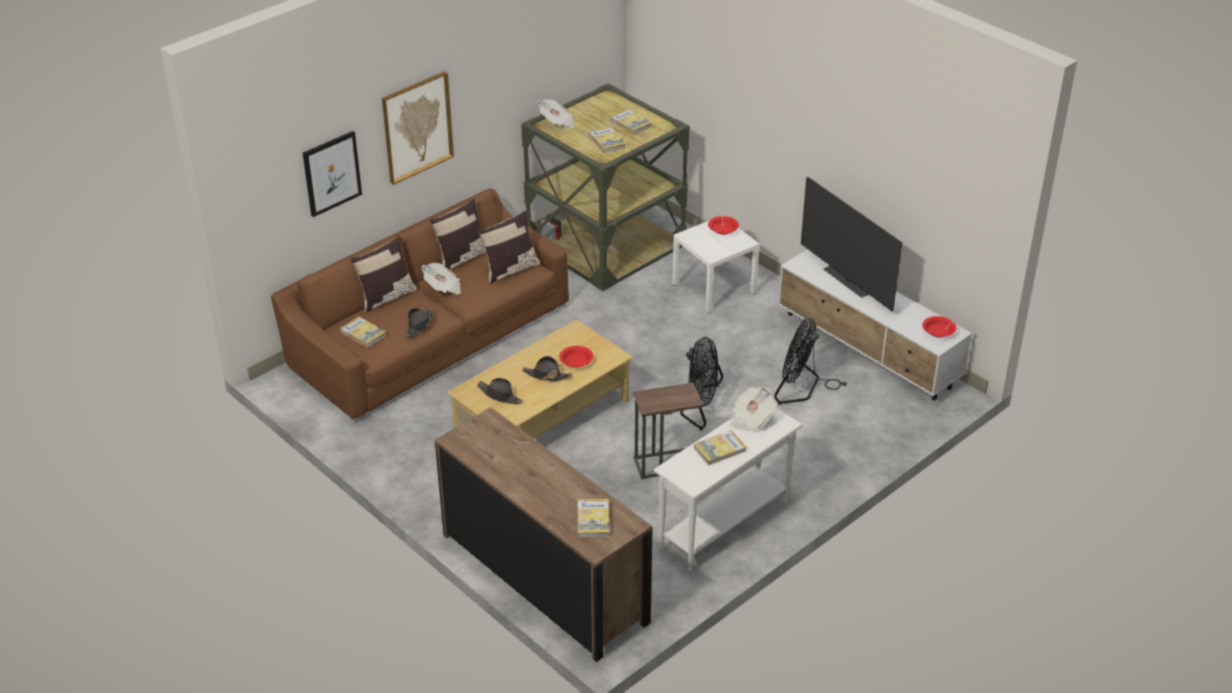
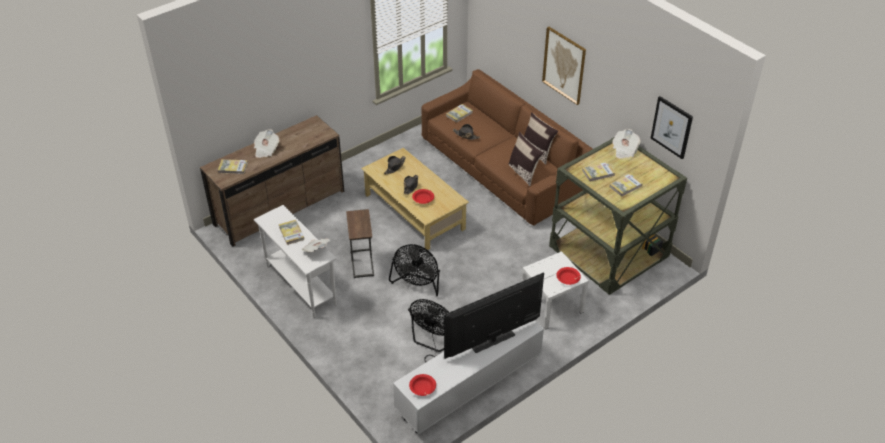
camera: 95 degrees right, 5 degrees up
(331, 173) = (517, 40): picture -> picture (672, 127)
(386, 297) = (496, 123): pillow -> none
(443, 288) = (503, 144): newspaper -> newspaper (266, 150)

